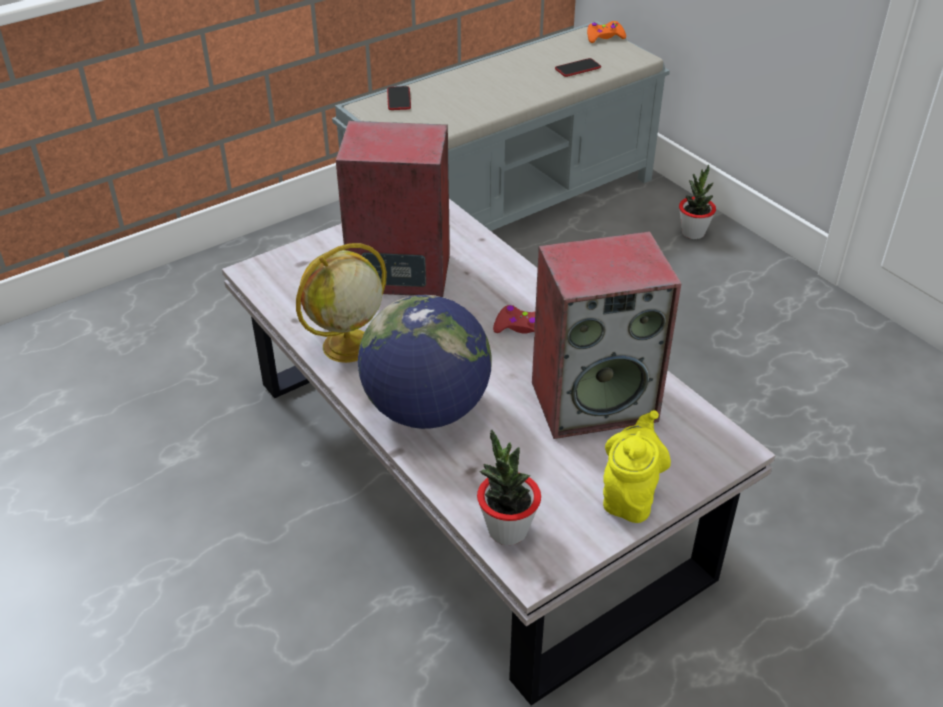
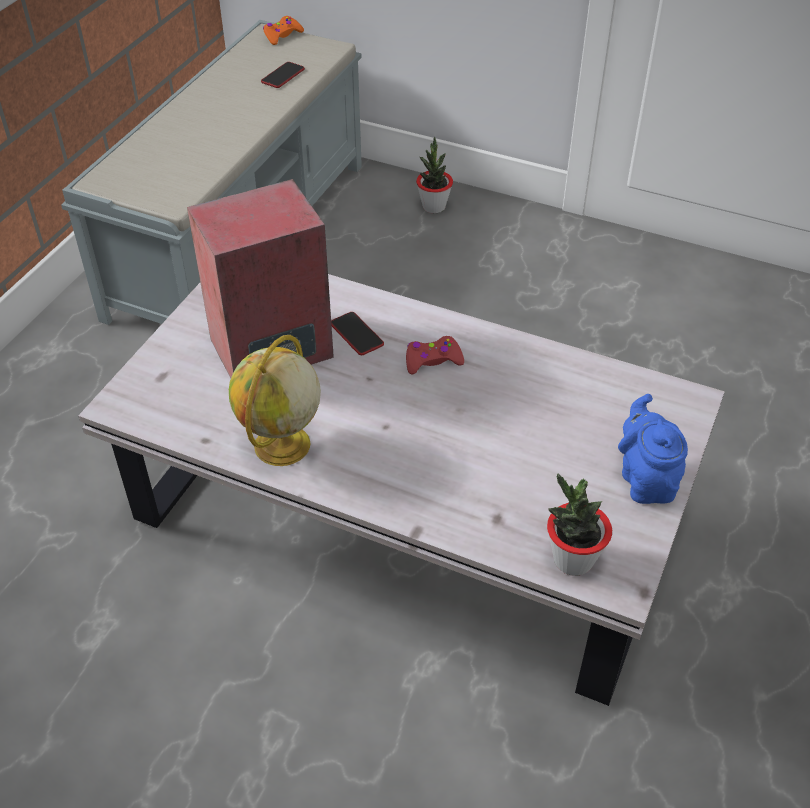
camera: 30 degrees left, 5 degrees up
(399, 99) = (127, 162): phone -> phone (356, 334)
(426, 410) = (410, 477): globe -> none
(595, 400) = (549, 403): speaker -> none
(630, 496) = (645, 480): yellow teapot -> blue teapot

